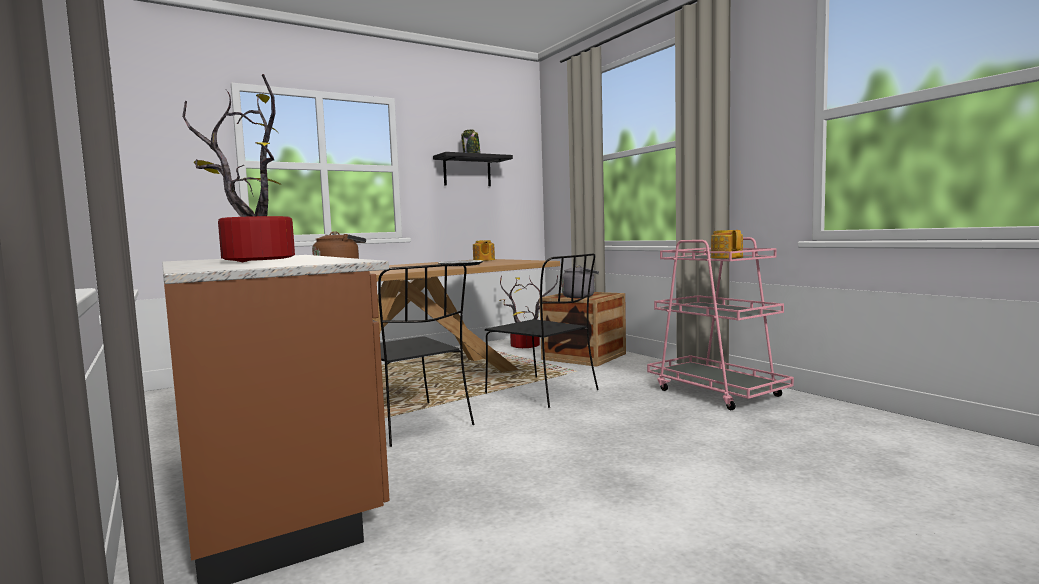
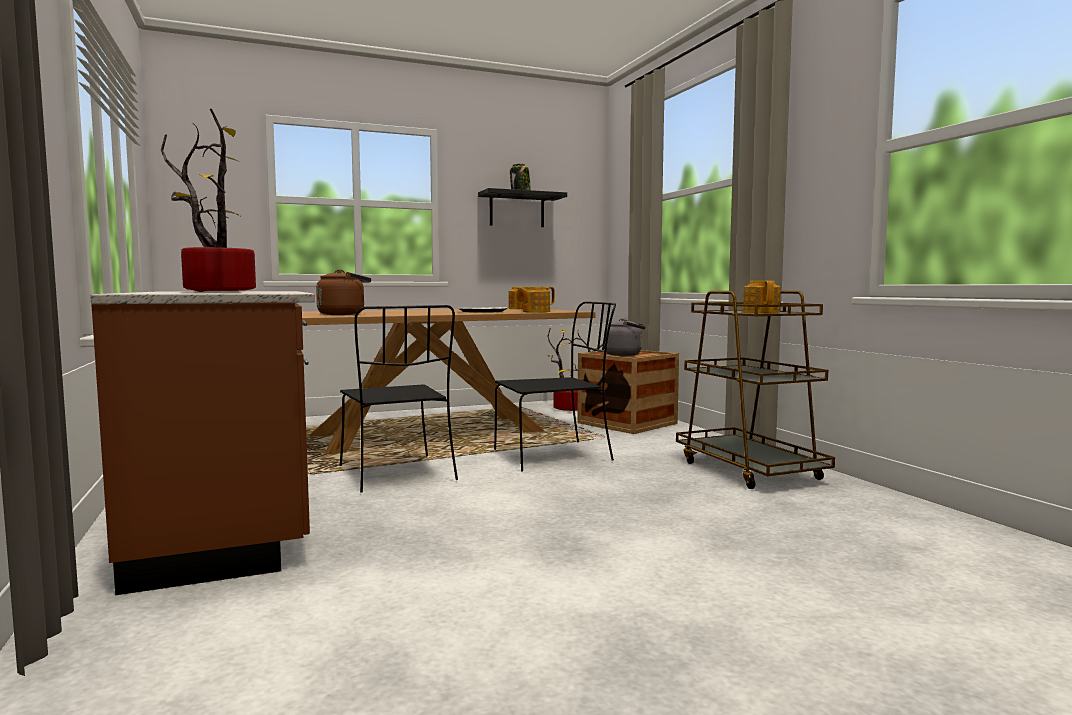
camera: 10 degrees right, 0 degrees up
(509, 263) = (535, 311): none -> teapot
(544, 392) = (555, 455): black chair -> black chair turned 75 degrees counterclockwise
(716, 392) = (749, 470): pink cart -> brown cart

